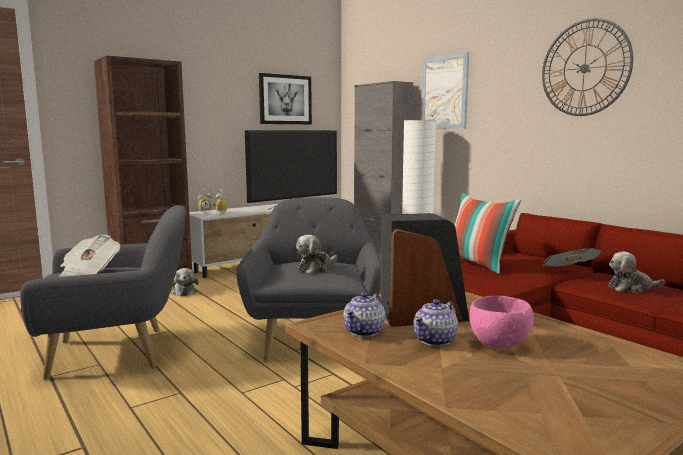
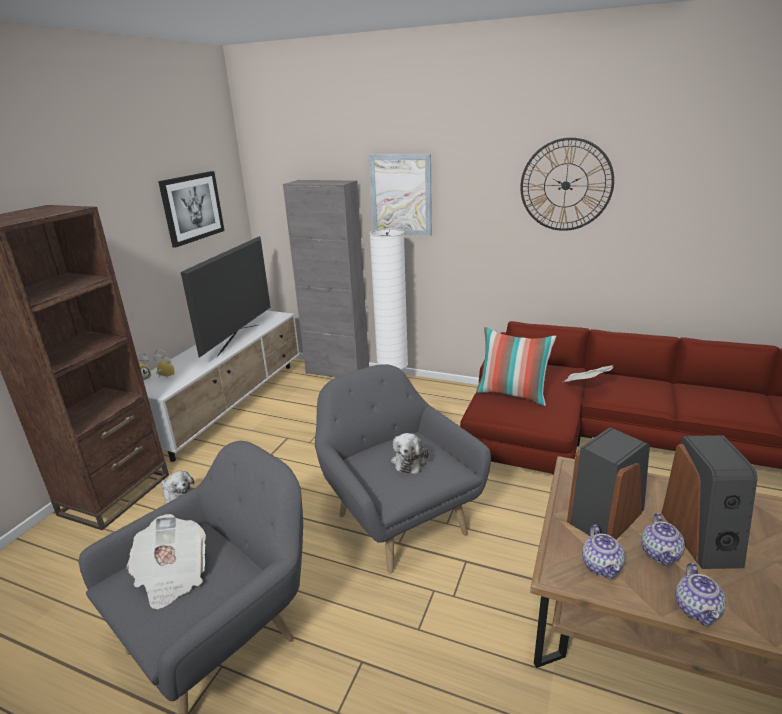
camera: 30 degrees left, 15 degrees up
(406, 368) = (697, 609): none -> teapot
(500, 345) = (702, 537): pink bowl -> speaker
(631, 288) = (640, 392): plush toy -> none

